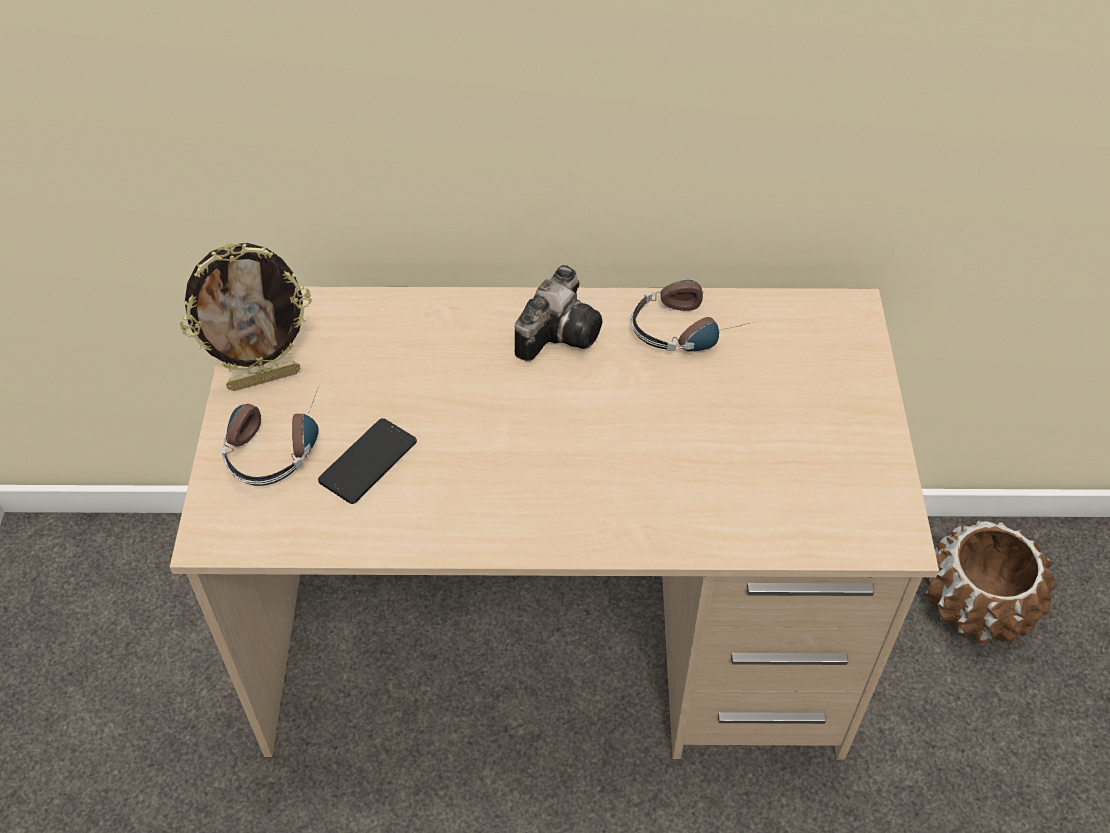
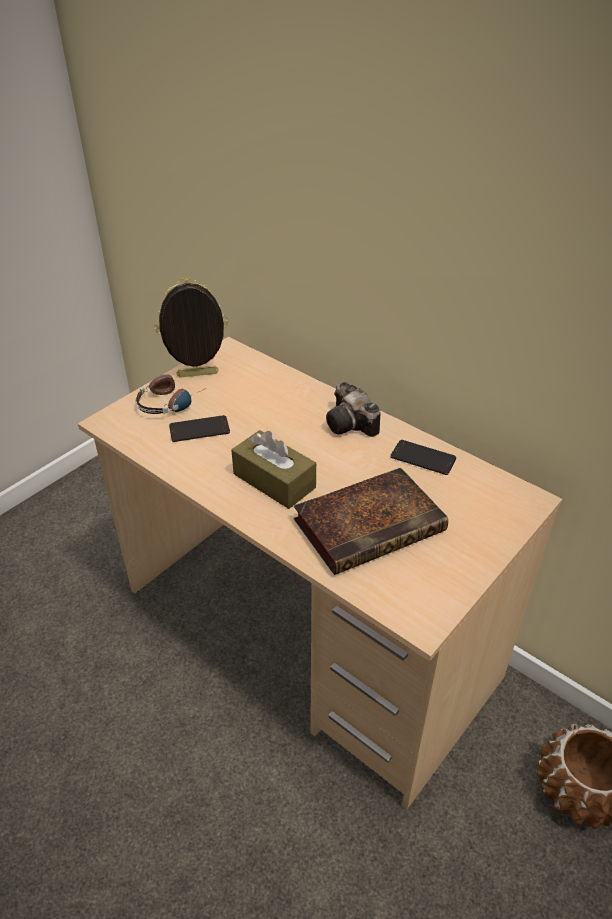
camera: 40 degrees right, 10 degrees down
(264, 378) = (197, 375): picture frame -> picture frame turned 150 degrees clockwise
(551, 472) = (274, 481): none -> brown tissue box
(560, 331) = (352, 425): camera -> camera turned 75 degrees clockwise
(689, 327) = (423, 458): headphones -> phone
(724, 454) = (371, 524): none -> book

